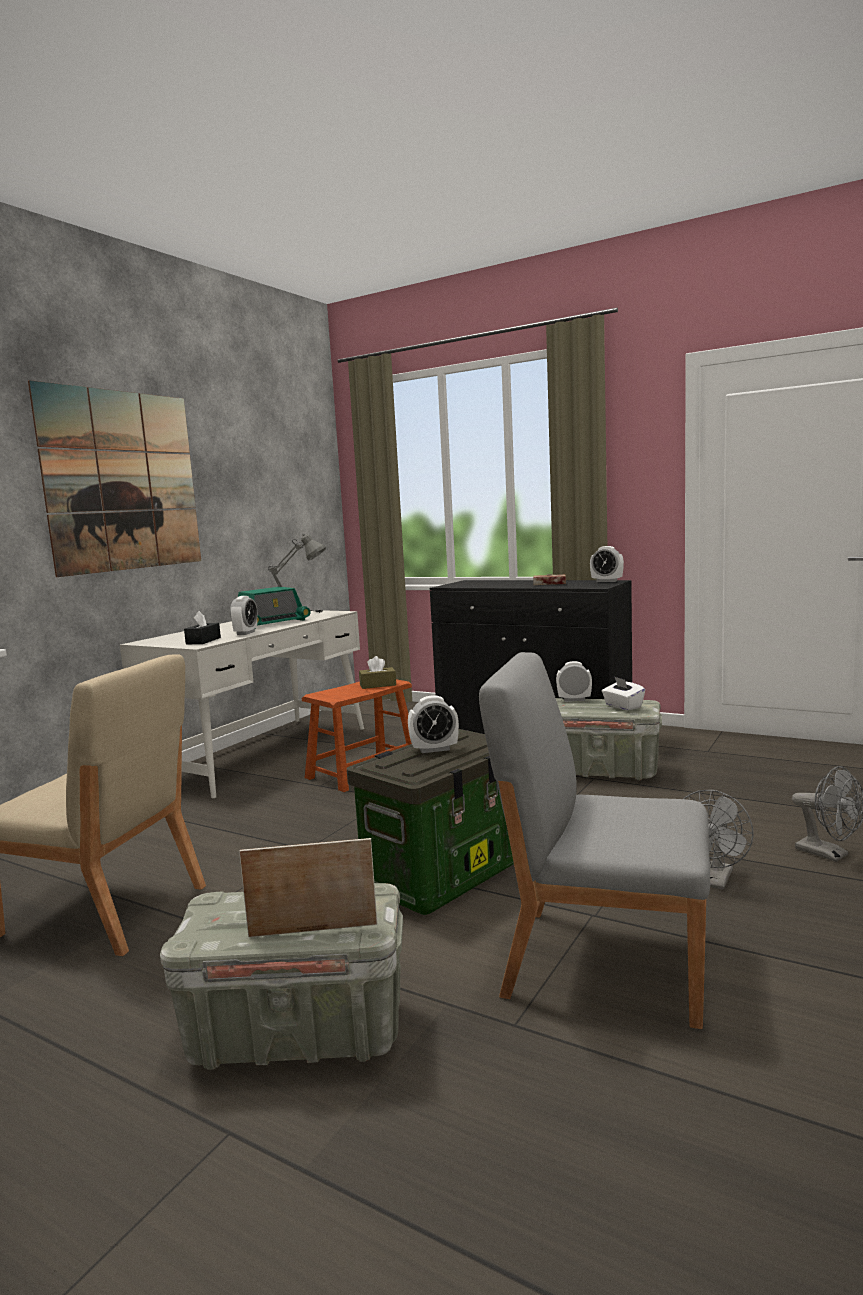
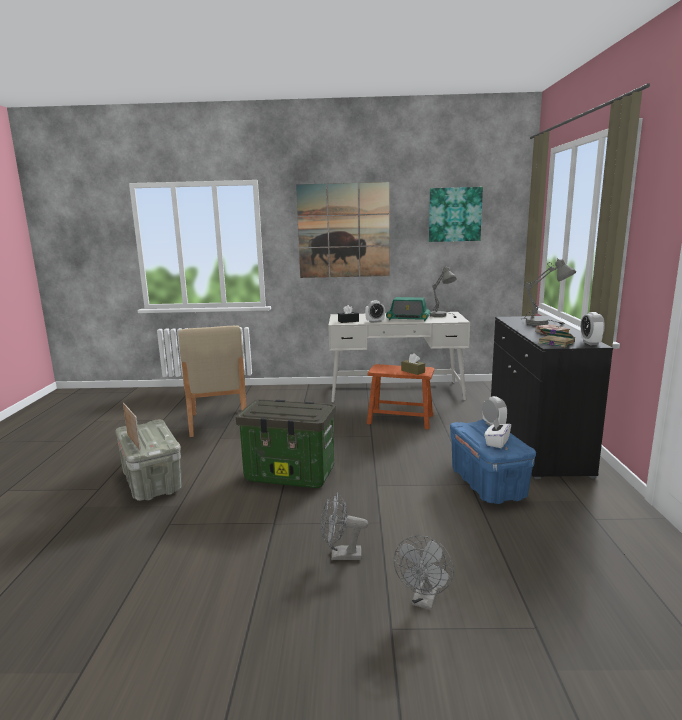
camera: 60 degrees right, 5 degrees up
(266, 460) = (454, 214): none -> picture
(434, 749) = (289, 407): alarm clock -> none
(498, 582) = (543, 323): none -> grey table lamp
(590, 585) = (555, 343): none -> book
(599, 771) = (487, 483): grey storage box -> blue storage box
(602, 961) = (228, 534): grey chair -> none

